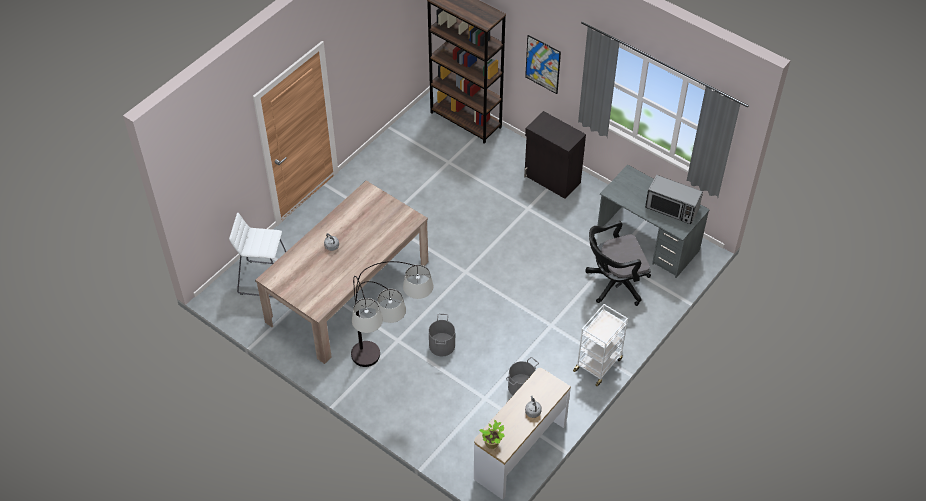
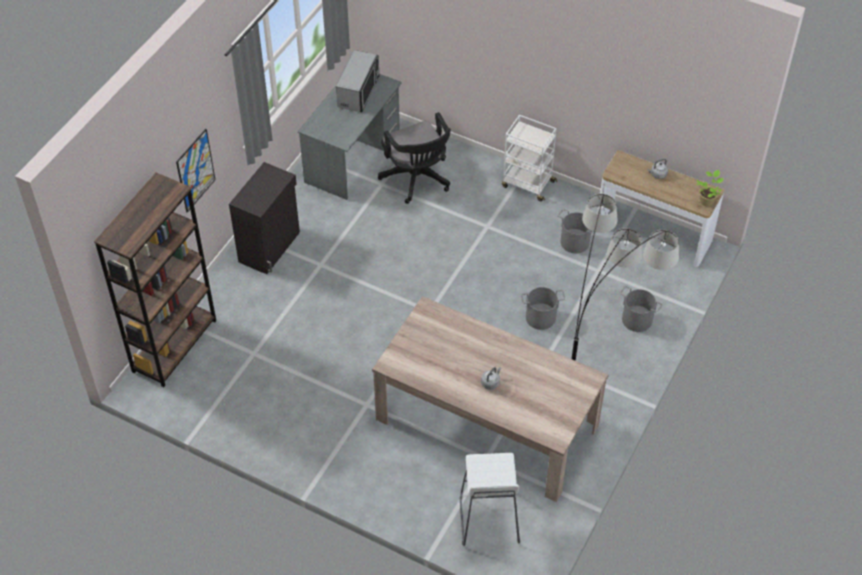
camera: 100 degrees left, 0 degrees up
(424, 415) = (637, 319): none -> grey bucket

